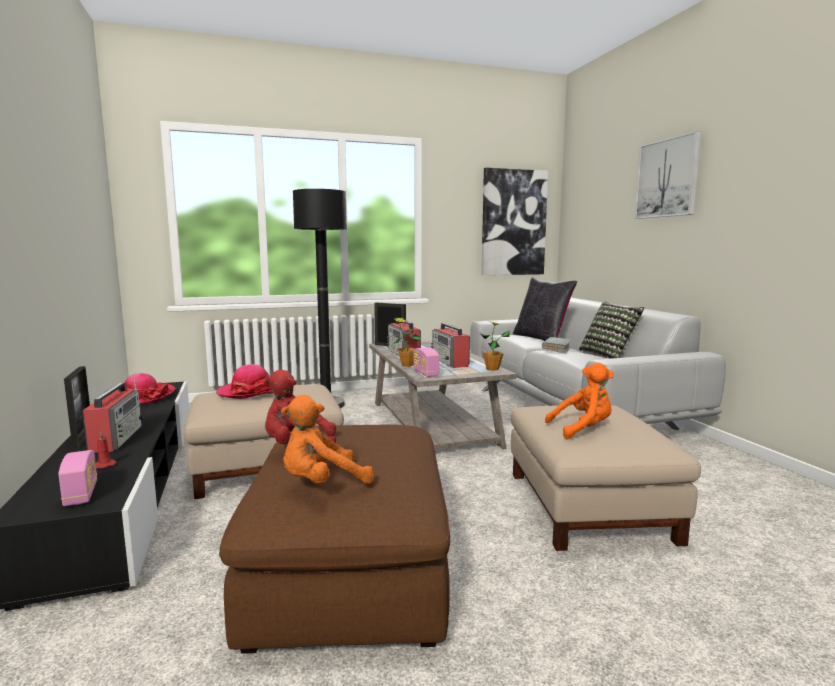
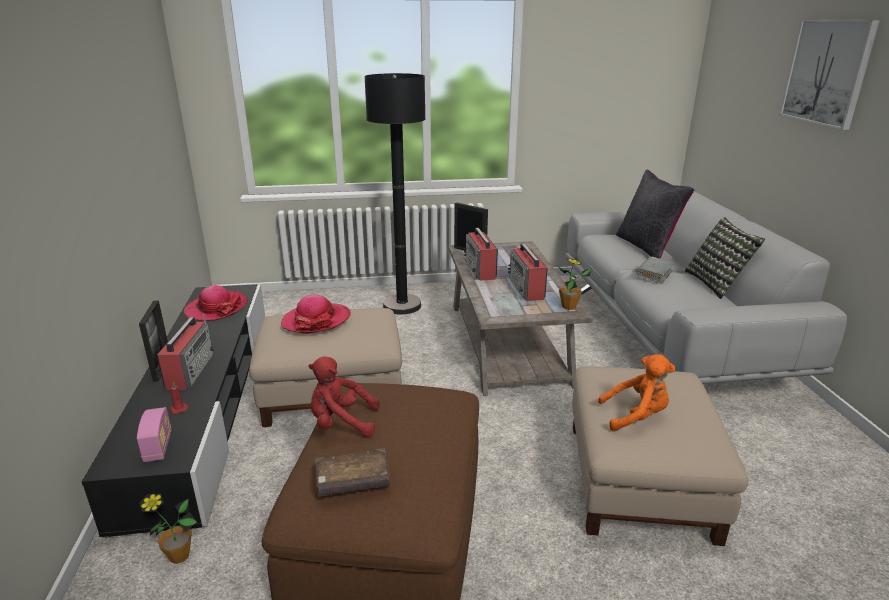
camera: 10 degrees right, 15 degrees up
(322, 483) = (353, 481): orange plush toy -> brown book
(407, 365) = (478, 292): potted plant -> potted plant (179, 556)
(425, 373) = (494, 310): radio -> none
(513, 223) = (634, 94): picture -> none

